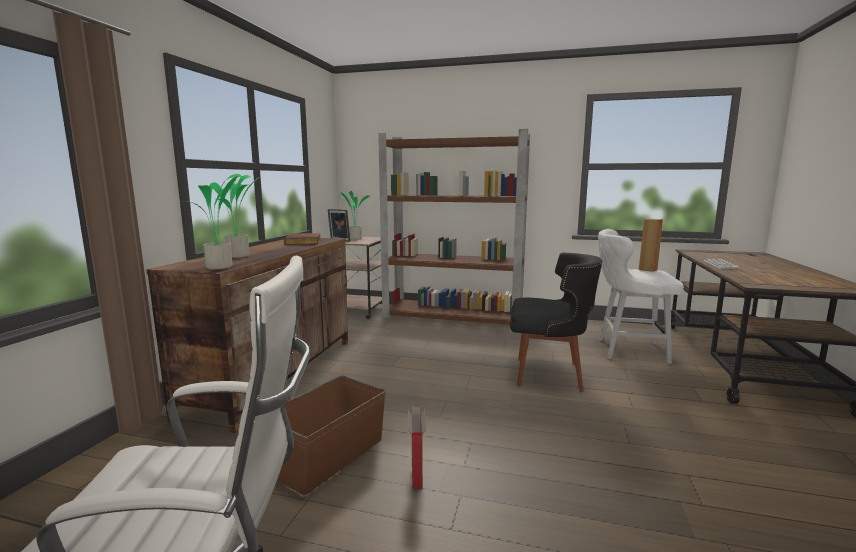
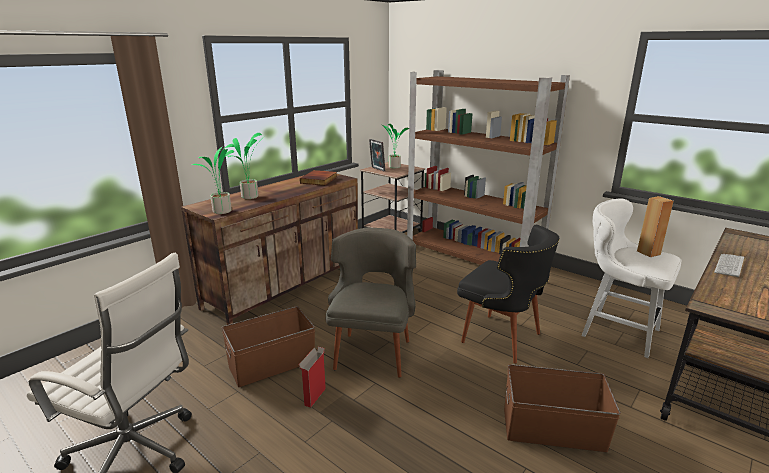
camera: 25 degrees right, 10 degrees up
(442, 417) = (372, 355): none -> grey chair
(671, 435) = (553, 430): none -> brown storage box

